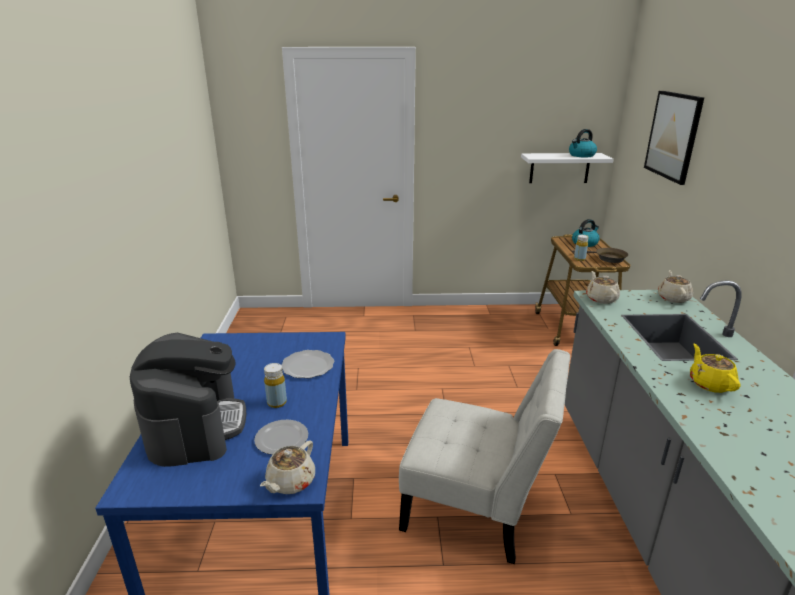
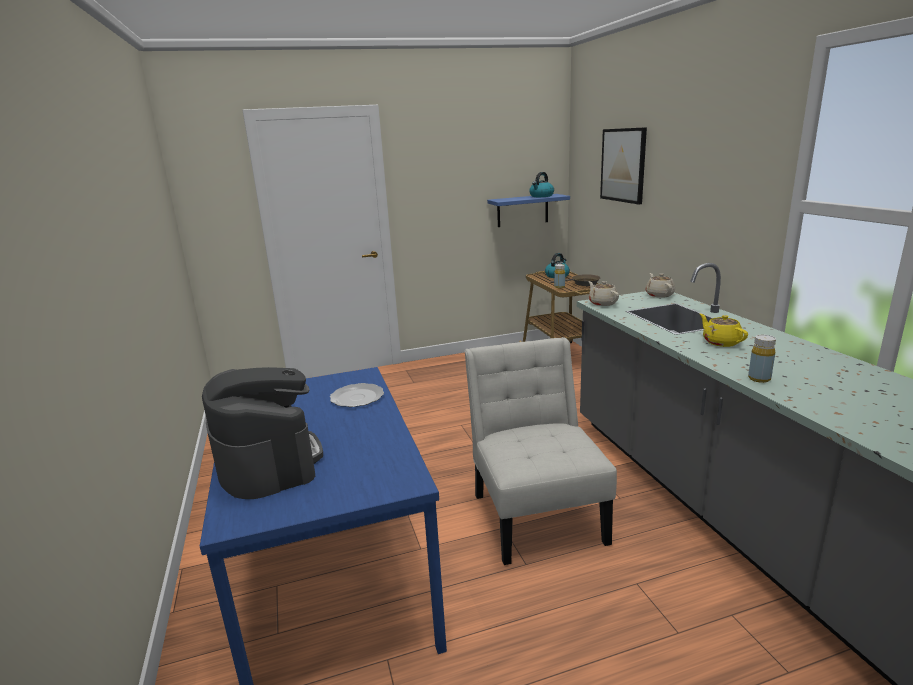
camera: 15 degrees left, 5 degrees down
(277, 402) = (343, 429): yellow bottle -> yellow bottle (759, 379)
(282, 439) = (368, 454): plate -> none
(290, 482) = (397, 483): beige teapot -> none
(476, 508) = (536, 513): white chair -> white chair turned 105 degrees counterclockwise
(559, 168) = (522, 210): white shelf -> blue shelf

